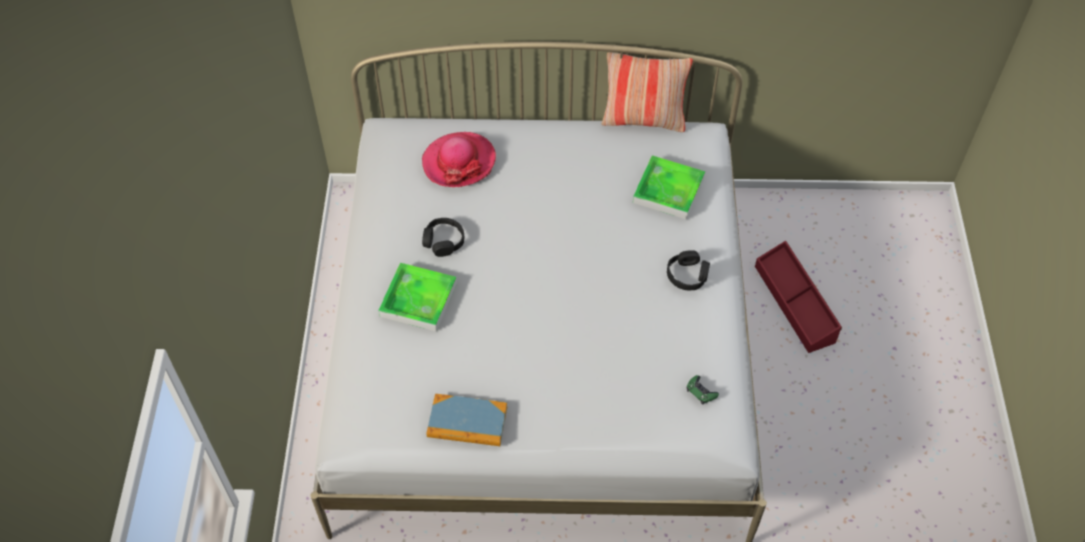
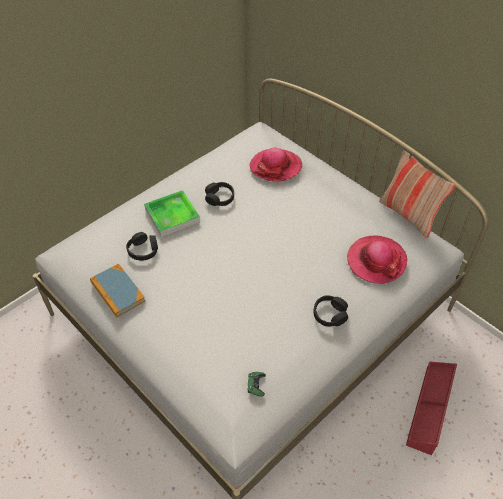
camera: 45 degrees right, 5 degrees down
(437, 360) = (143, 250): none -> black headphones
(668, 190) = (376, 261): tray -> hat

